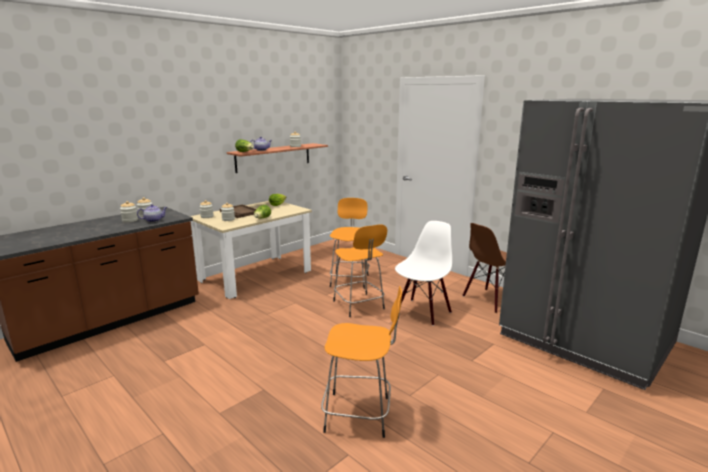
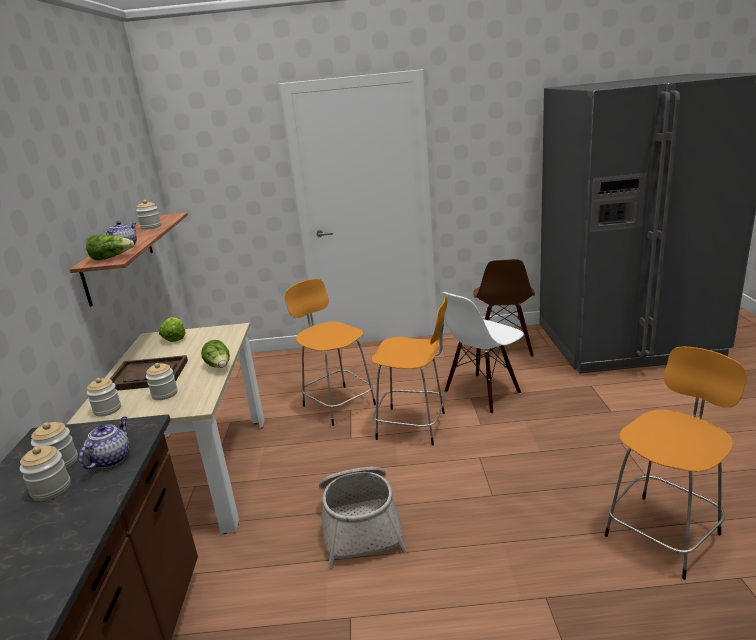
camera: 45 degrees left, 5 degrees up
(264, 323) = (360, 524): none -> basket
(422, 312) = (482, 393): white chair -> white chair turned 120 degrees counterclockwise

